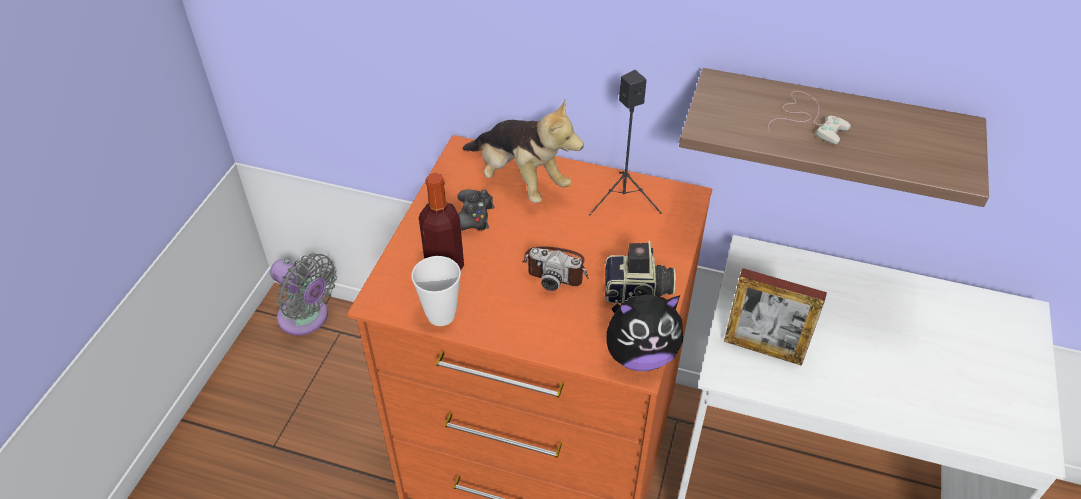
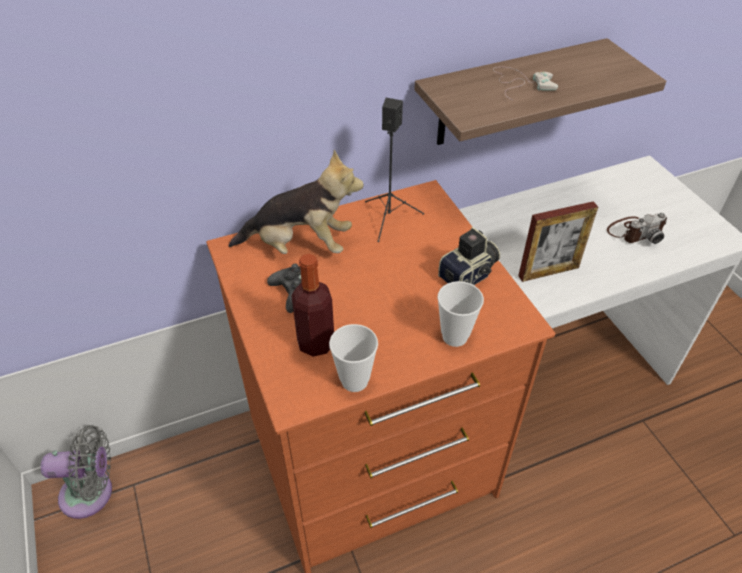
camera: 40 degrees left, 0 degrees up
(556, 269) = (399, 293): camera -> camera (634, 232)
(561, 335) = (454, 336): none -> cup
(640, 355) = (518, 315): plush toy -> none

